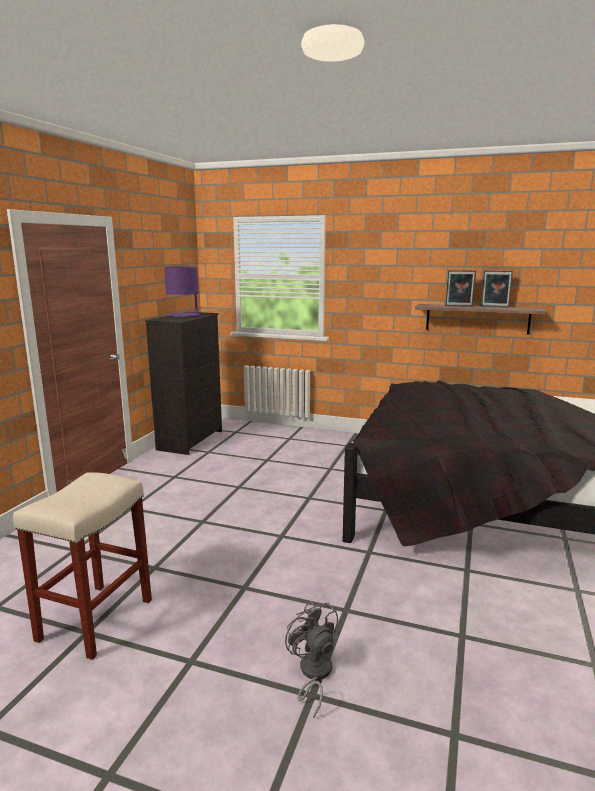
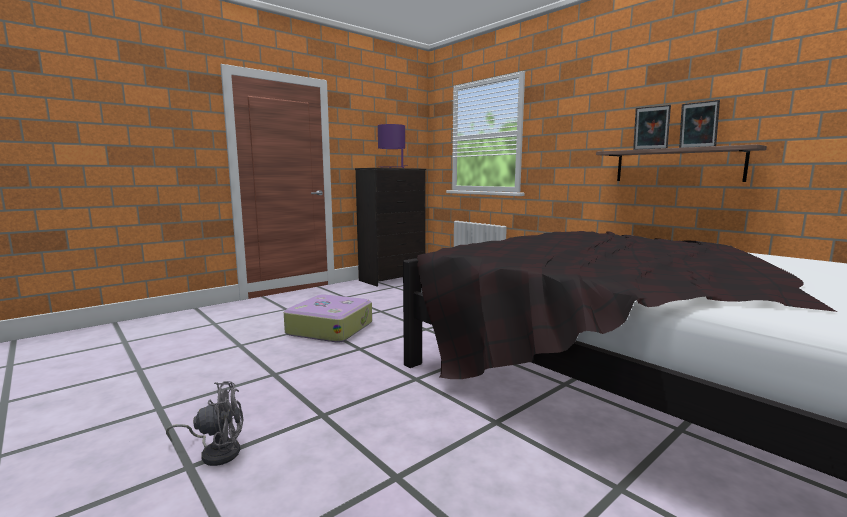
camera: 30 degrees right, 5 degrees down
(95, 621) = (154, 365): beige stool -> none
(218, 520) = (330, 328): none -> suitcase
(313, 674) = (216, 452): grey fan -> grey fan turned 75 degrees clockwise

